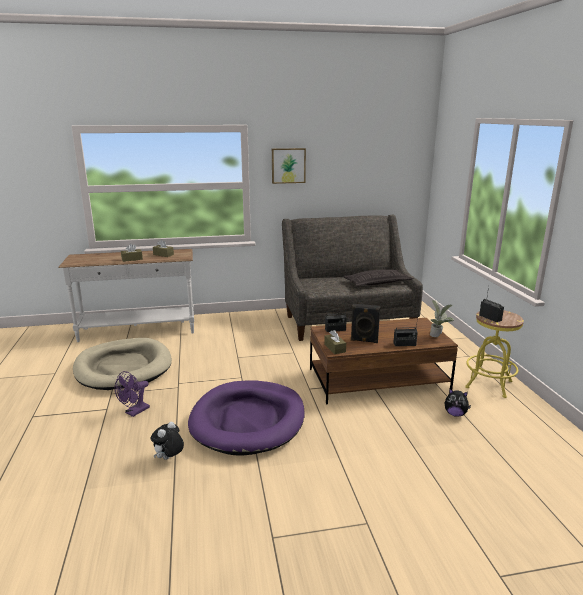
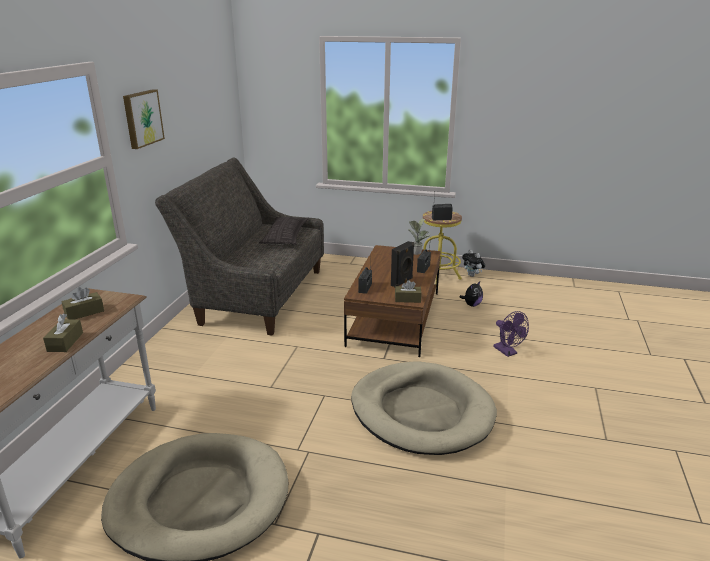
camera: 65 degrees left, 5 degrees up
(134, 412) = (347, 503): purple fan -> purple fan (508, 352)
(169, 458) = (468, 485): plush toy -> plush toy (472, 275)
(248, 420) = (421, 411): purple dog bed -> beige dog bed

